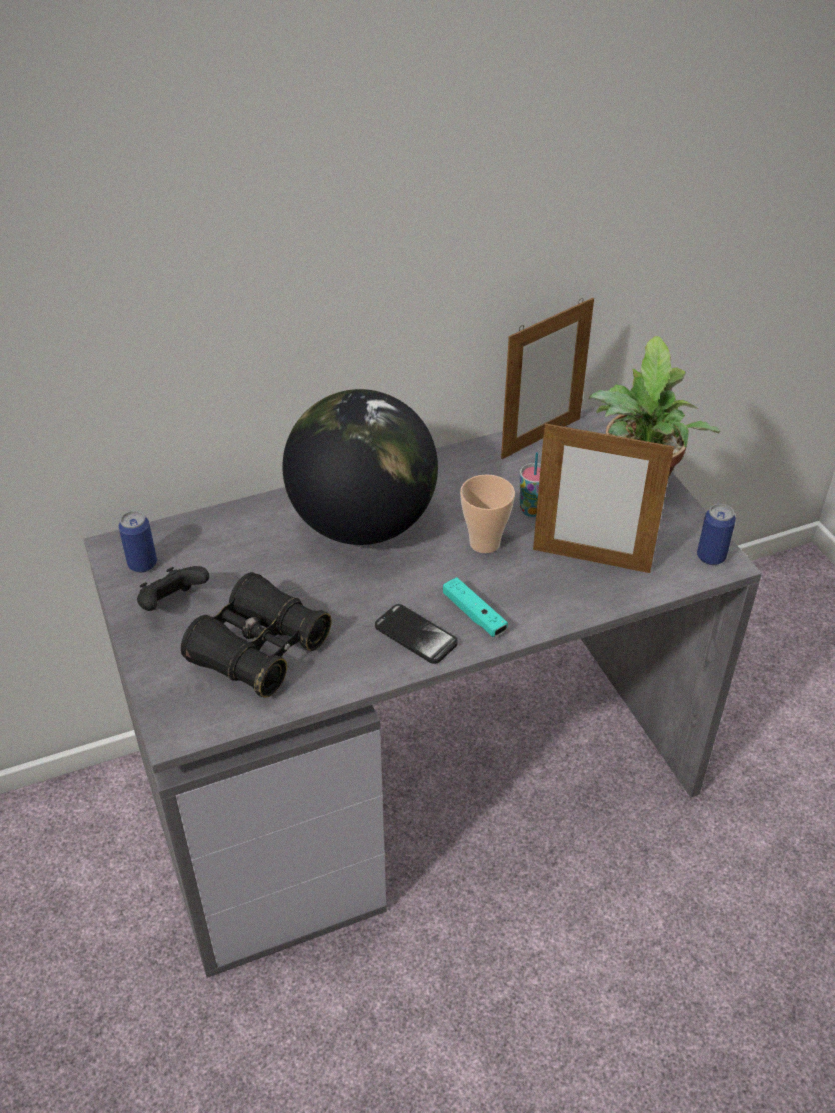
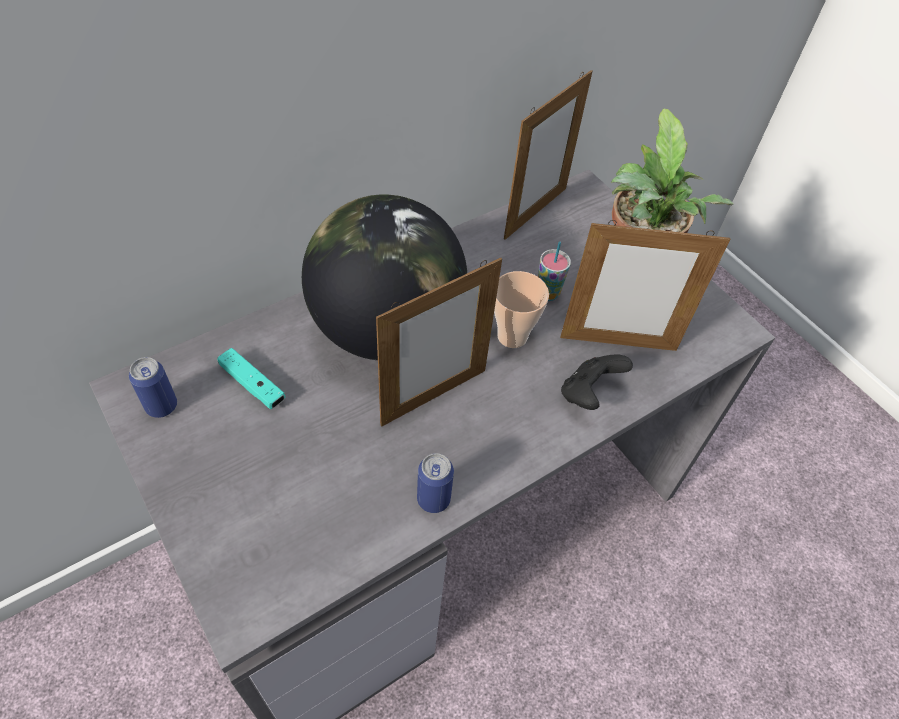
camera: 15 degrees left, 10 degrees up
(172, 604) = (205, 452): black game controller -> black game controller (588, 393)
(259, 650) = (311, 497): black binoculars -> none
(393, 585) = (434, 397): none -> picture frame
(416, 635) = (471, 454): phone -> none
(474, 614) = (522, 421): turquoise game controller -> turquoise game controller (252, 384)
(711, 557) = (725, 325): can -> can (433, 499)

